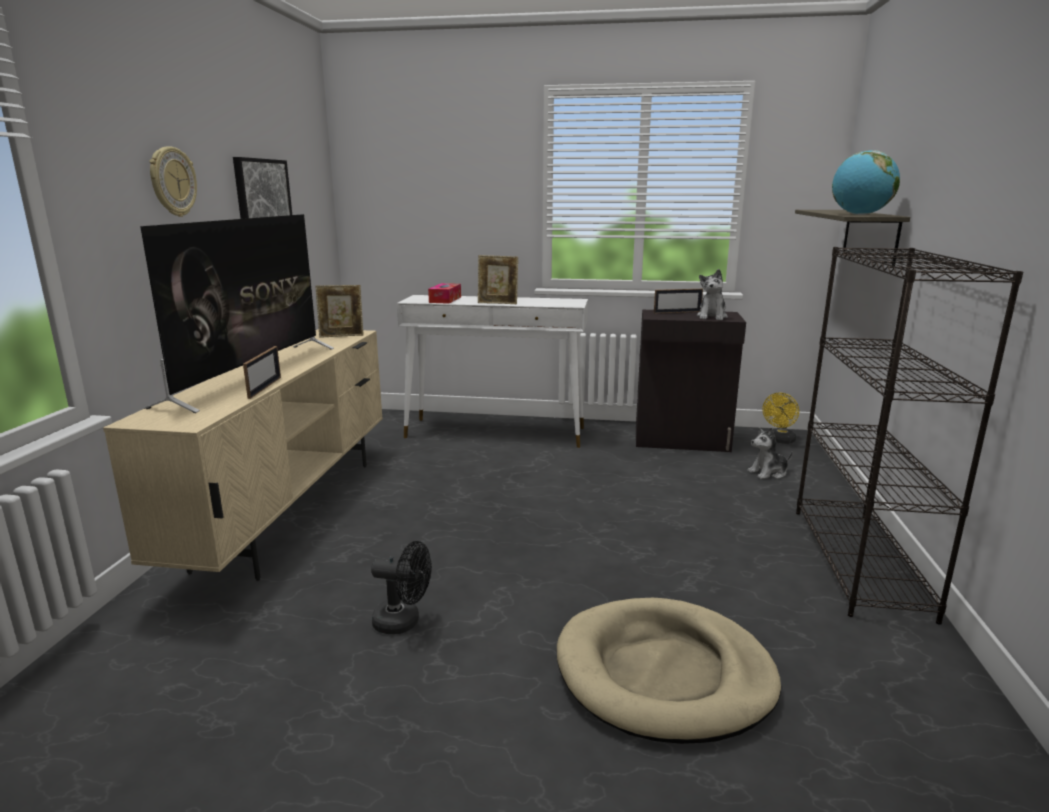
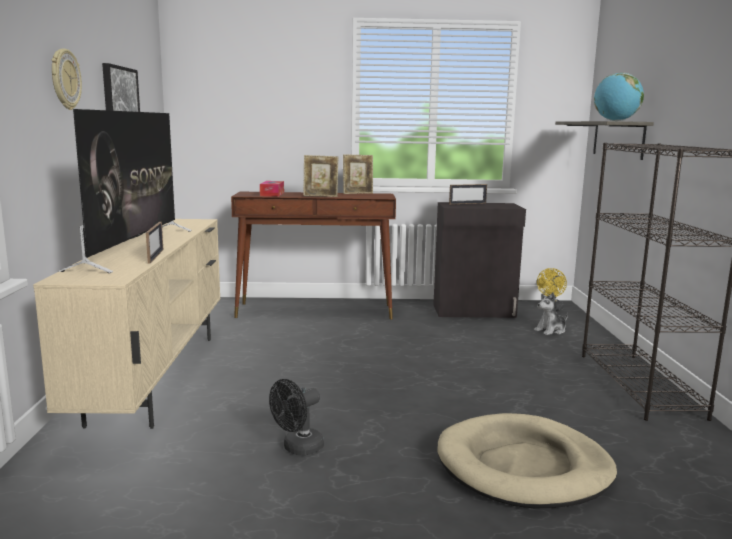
camera: 10 degrees left, 5 degrees down
(342, 336) = (190, 223): picture frame -> picture frame (358, 193)
(404, 622) = (298, 448): black fan -> black fan turned 135 degrees clockwise
(496, 433) = (316, 311): white console table -> brown console table
(712, 317) = (497, 206): plush toy -> none

